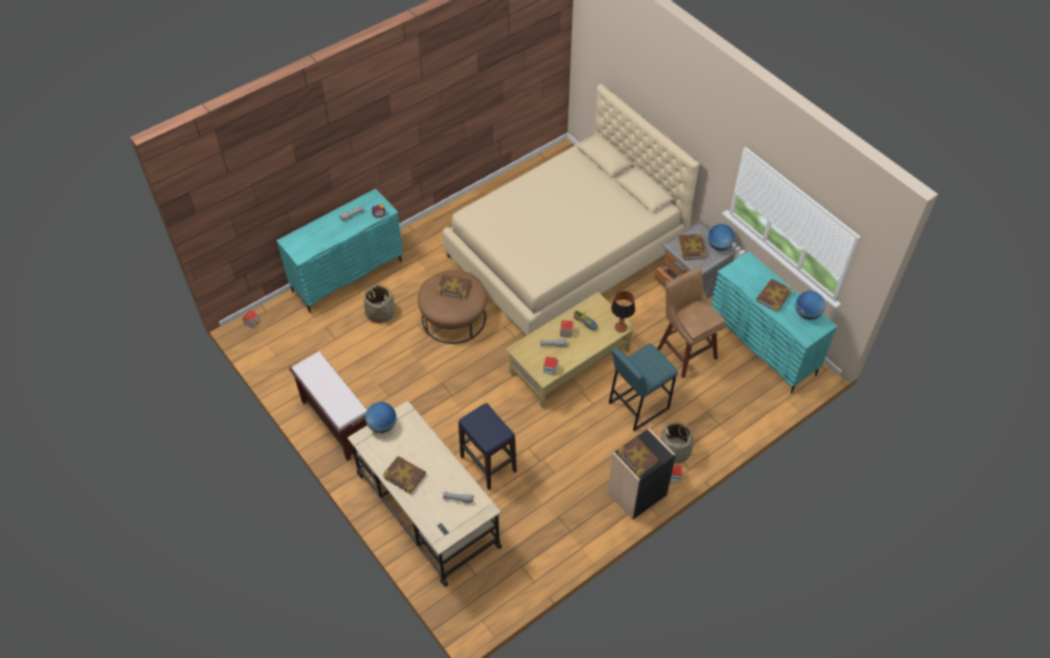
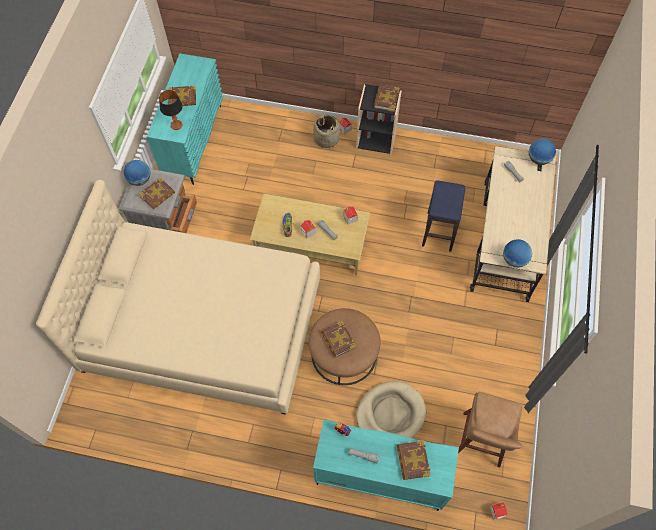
camera: 130 degrees left, 10 degrees up
(336, 422) = (508, 353): brown bench -> none
(380, 313) = (390, 414): basket -> beige dog bed
(404, 475) = (532, 215): book -> book (412, 461)
(621, 327) = (271, 201): table lamp -> table lamp (176, 125)
(637, 406) = (310, 179): turquoise stool -> none
(685, 352) = (237, 181): brown stool -> brown stool (480, 441)
(807, 314) = (182, 73): globe -> globe (539, 159)

